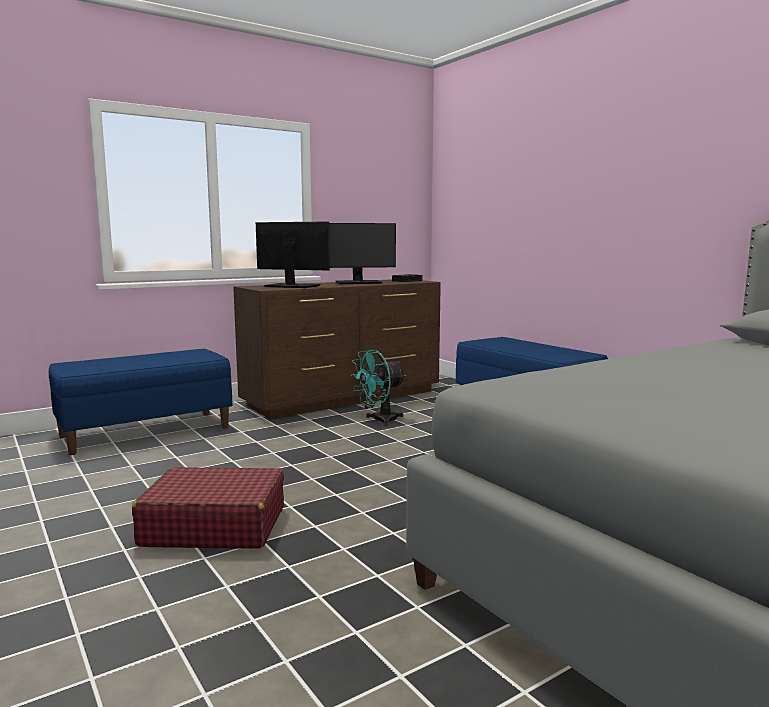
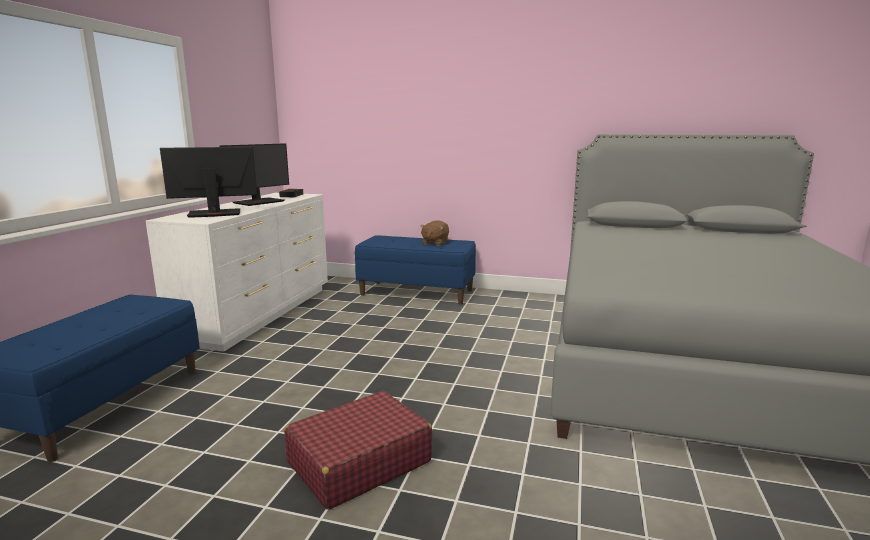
camera: 40 degrees left, 5 degrees up
(344, 398) = (260, 313): brown dresser -> white dresser
(379, 420) = (326, 326): turquoise fan -> none
(550, 350) = (435, 243): none -> brown plush toy

